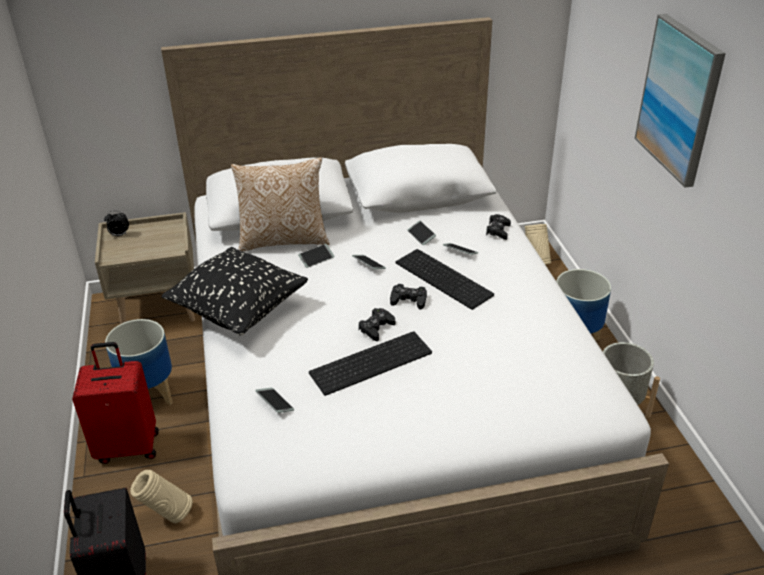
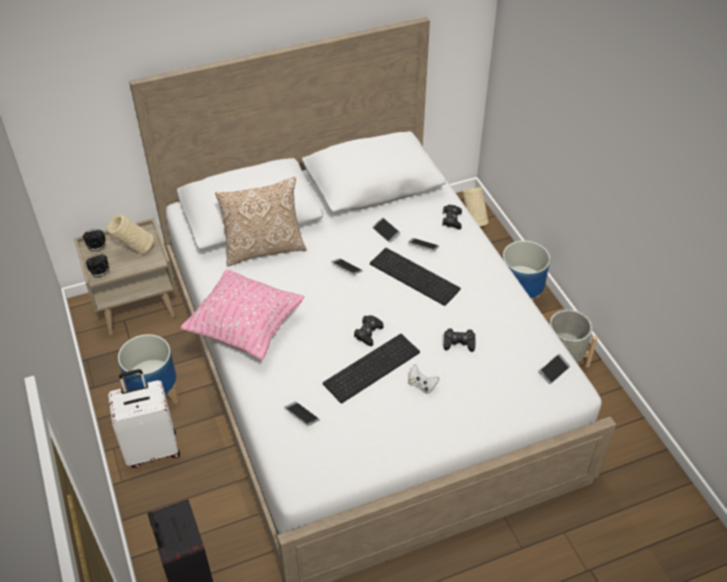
camera: 10 degrees left, 10 degrees up
(114, 257) = (100, 274): none -> alarm clock
(128, 446) = (152, 448): red suitcase -> white suitcase
(167, 516) = (206, 507): beige vase -> beige vase (135, 250)
(239, 311) = (245, 329): black pillow -> pink pillow
(316, 259) = (299, 266): phone -> phone (554, 371)
(408, 300) = (389, 302): black game controller -> black game controller (459, 343)
(426, 387) = (422, 385): none -> white game controller
(679, 99) = (607, 114): picture -> none

